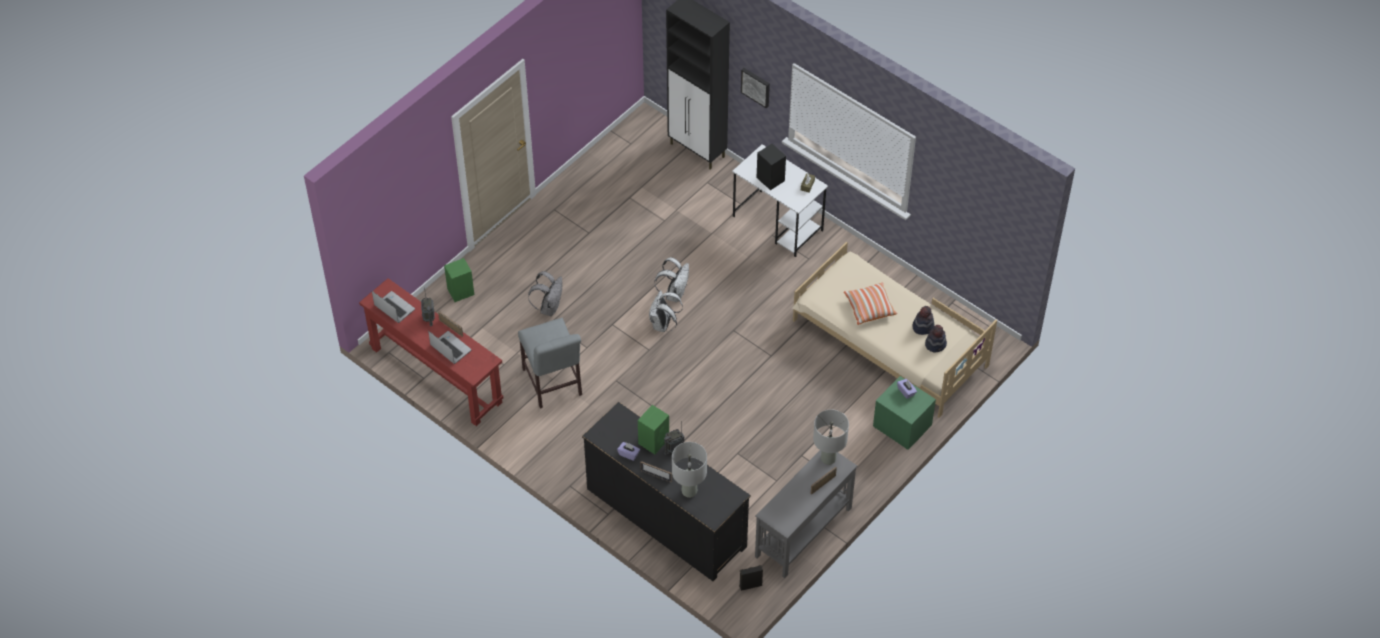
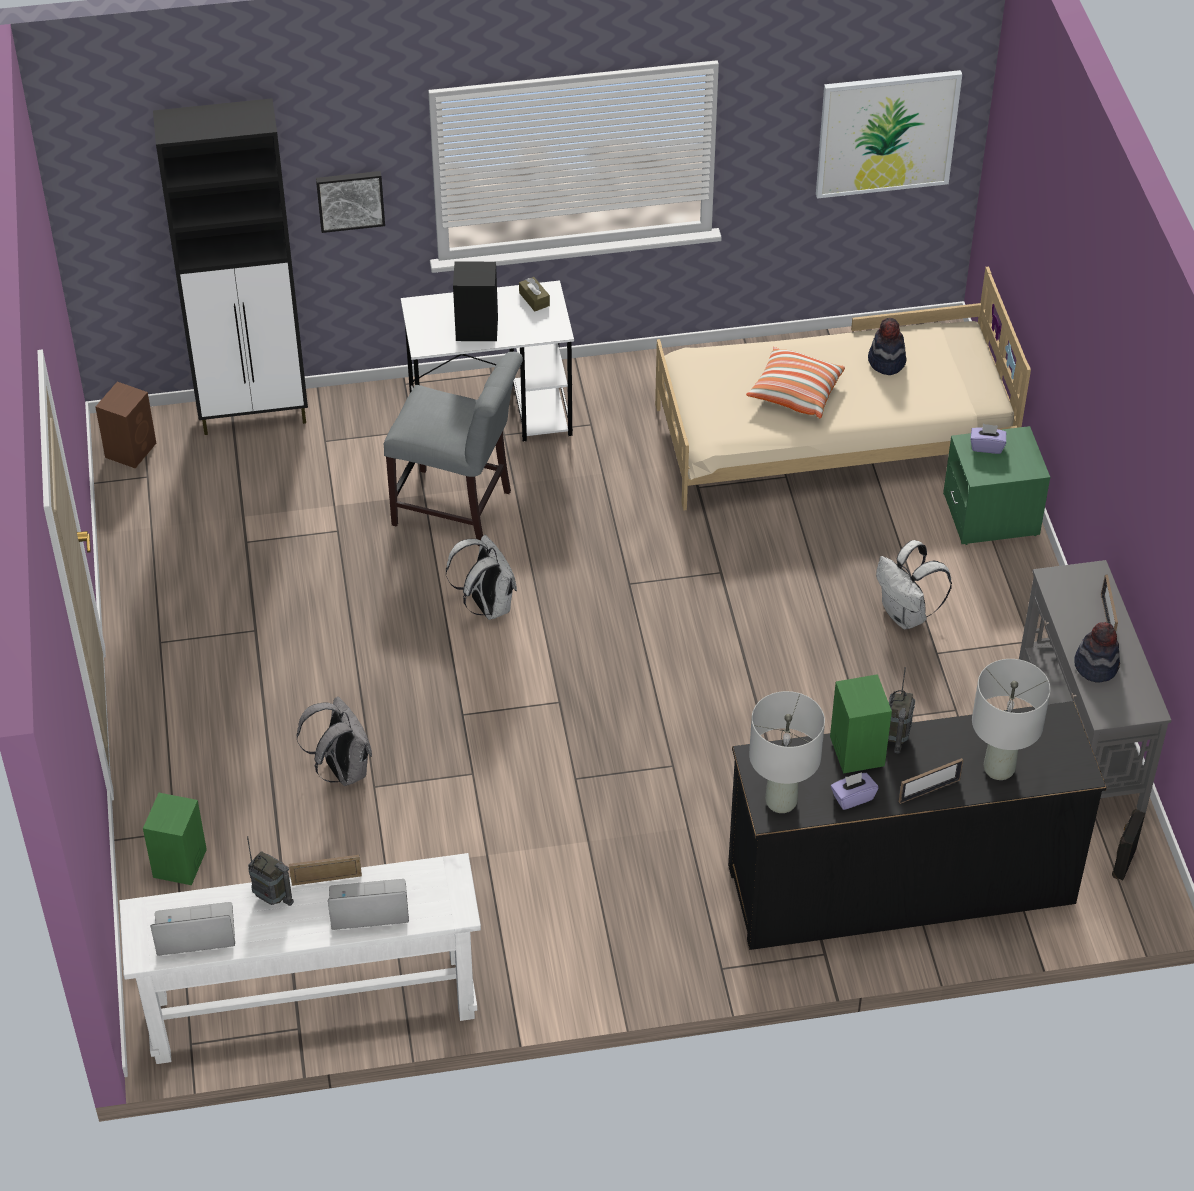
camera: 50 degrees left, 5 degrees down
(436, 375) = (312, 1006): red console table -> white console table
(553, 385) = (500, 863): grey chair -> grey chair (458, 510)
(639, 128) = (131, 449): none -> brown speaker
(663, 325) = (531, 656): white backpack -> white backpack (906, 615)
(828, 459) = (1064, 583): grey table lamp -> grey table lamp (781, 801)
(936, 344) = (931, 368): hat -> hat (1096, 665)
(988, 225) = (886, 133): none -> picture

